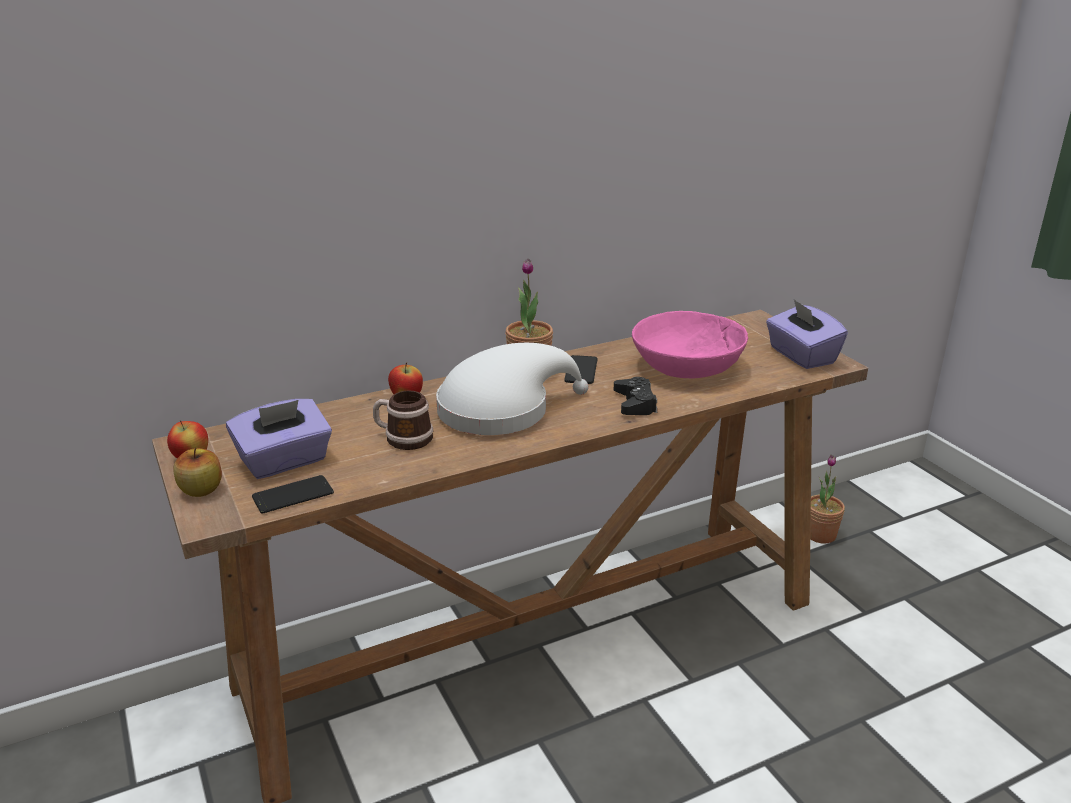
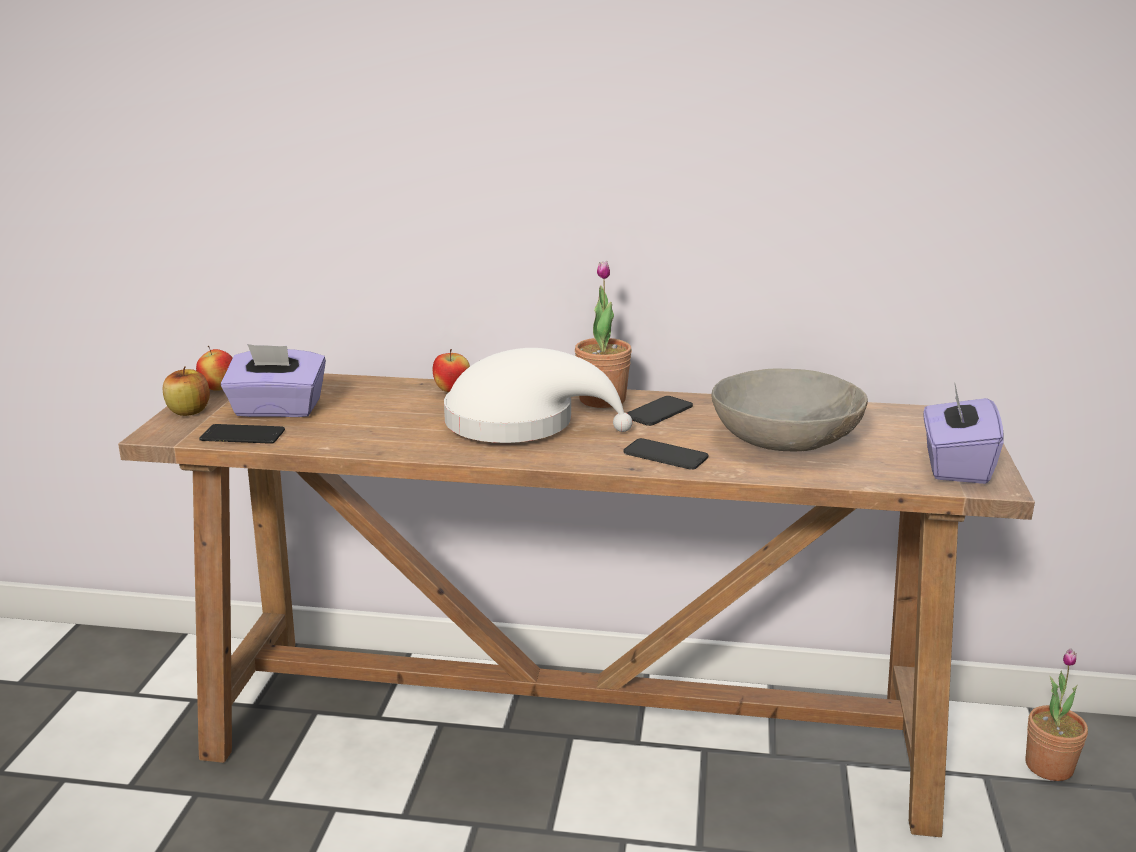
camera: 35 degrees right, 5 degrees down
(403, 438) = (396, 420): mug -> none
(635, 403) = (665, 455): black game controller -> phone
(686, 366) = (785, 438): pink bowl -> grey bowl

